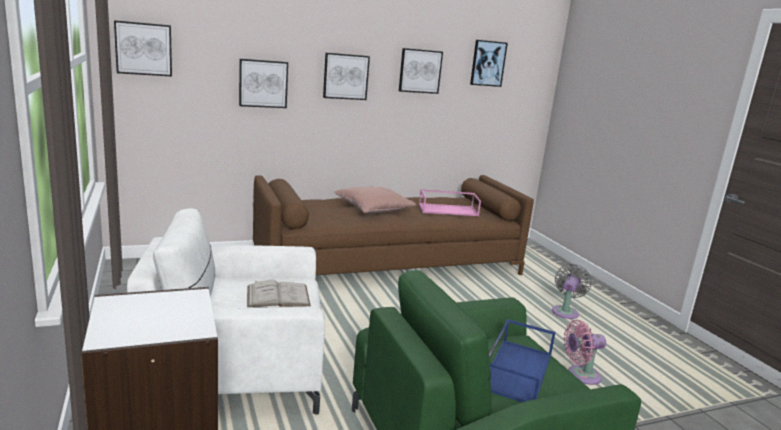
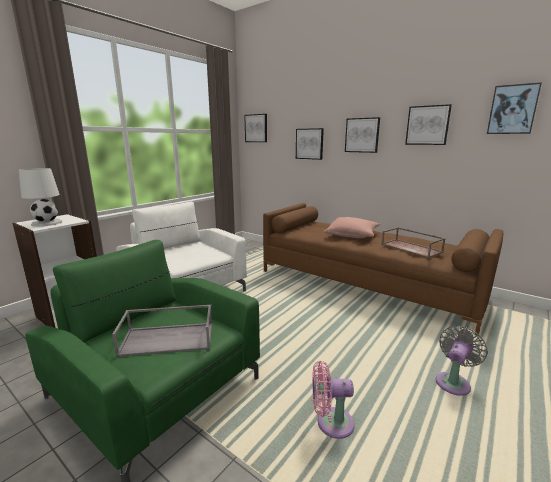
camera: 60 degrees right, 0 degrees up
(163, 320) = (46, 223): none -> white table lamp
(278, 296) = (196, 255): white book -> none
(448, 210) = (412, 248): pink tray -> brown tray
(516, 370) = (169, 338): blue tray -> grey tray
(565, 311) = (453, 382): grey fan -> grey fan turned 45 degrees counterclockwise
(580, 375) = (331, 423): pink fan -> pink fan turned 45 degrees counterclockwise

